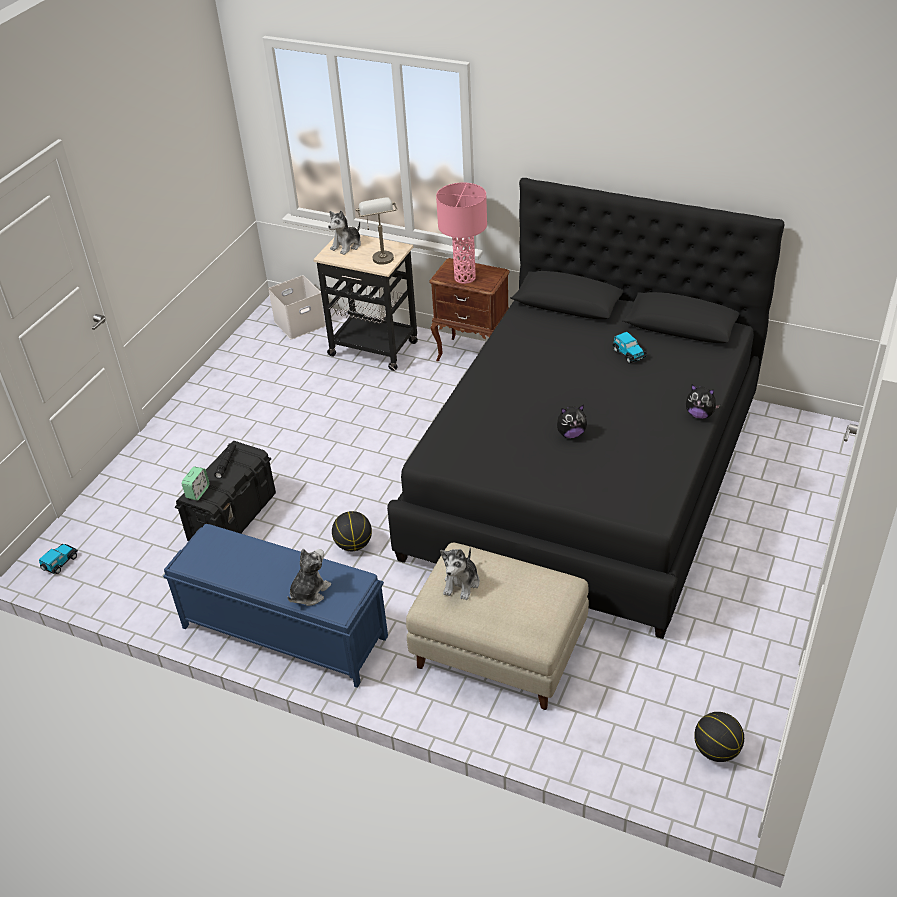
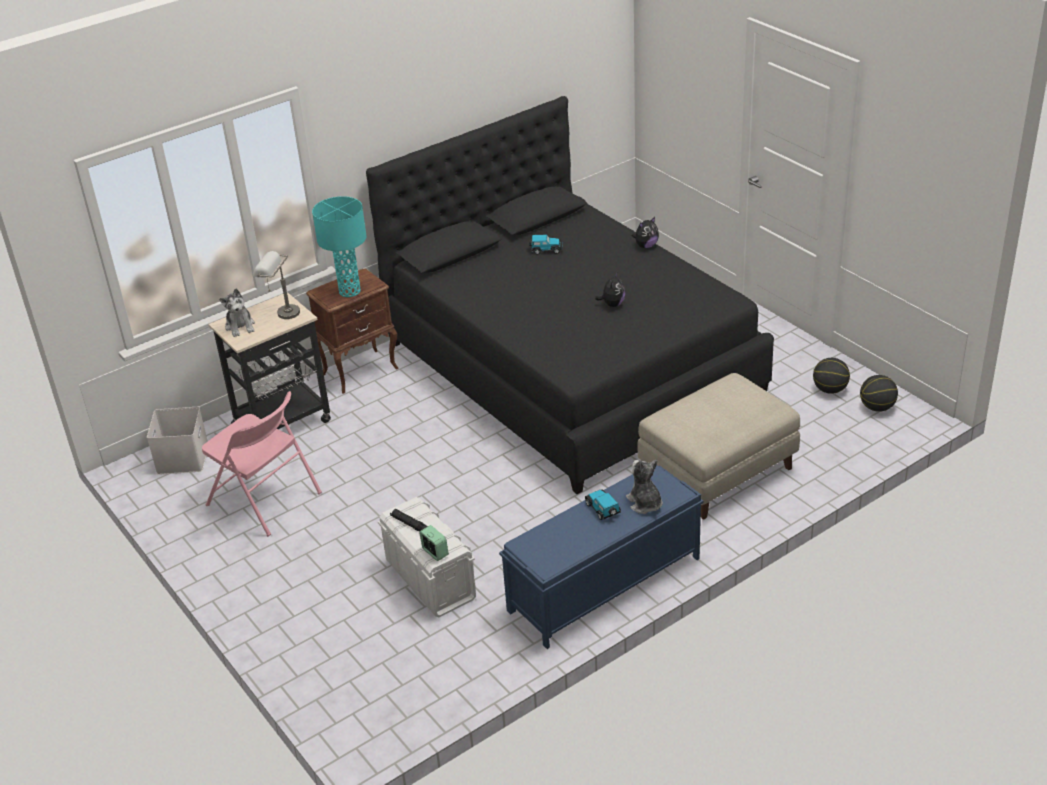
camera: 60 degrees left, 5 degrees down
(59, 563) = (377, 721): toy car -> toy car (603, 509)
(233, 518) = (430, 579): black storage box -> white storage box
(277, 385) = (263, 499): none -> pink chair
(353, 545) = (535, 514): basketball -> basketball (830, 390)
(461, 583) = (696, 425): plush toy -> none
(465, 277) = (350, 291): pink table lamp -> turquoise table lamp

